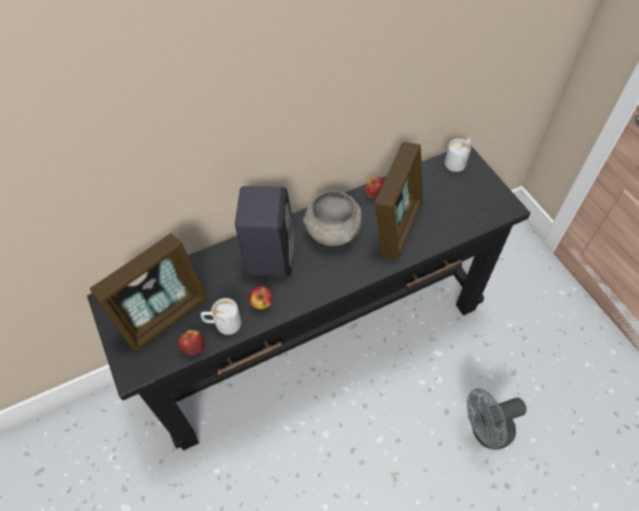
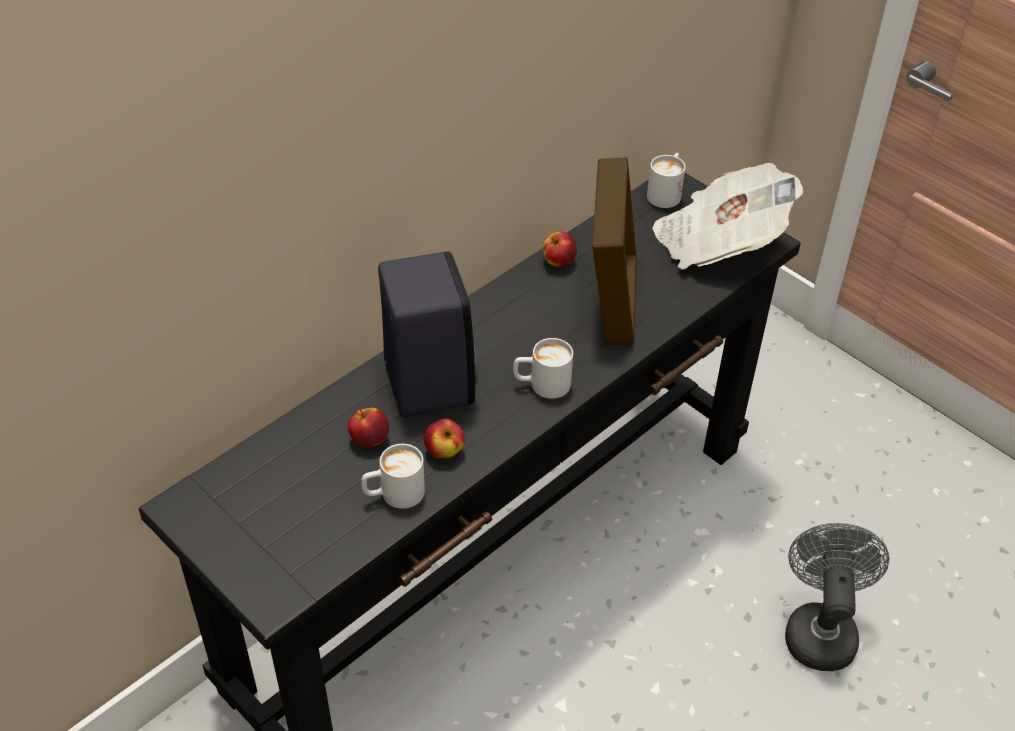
camera: 20 degrees left, 10 degrees down
(164, 315) = (289, 505): picture frame -> none
(194, 347) = (360, 539): apple -> apple (369, 440)
(333, 232) = (516, 329): grey bowl -> none
(334, 273) = (541, 384): none -> white mug
(478, 202) = (719, 243): none -> newspaper
(485, 431) = (819, 629): grey fan -> grey fan turned 135 degrees clockwise

